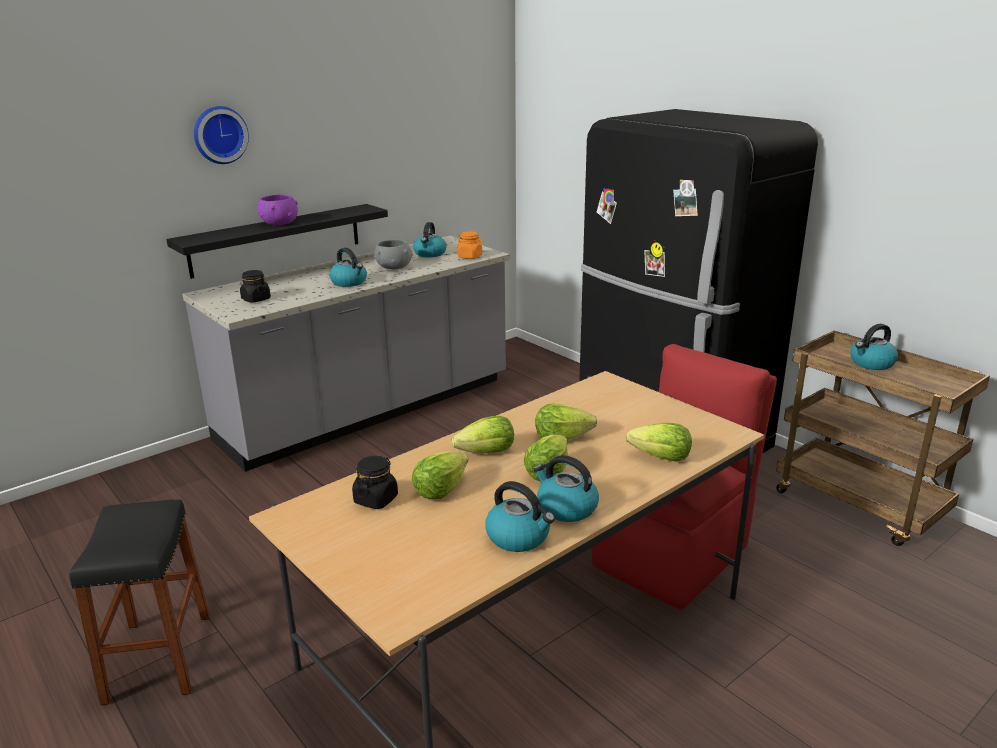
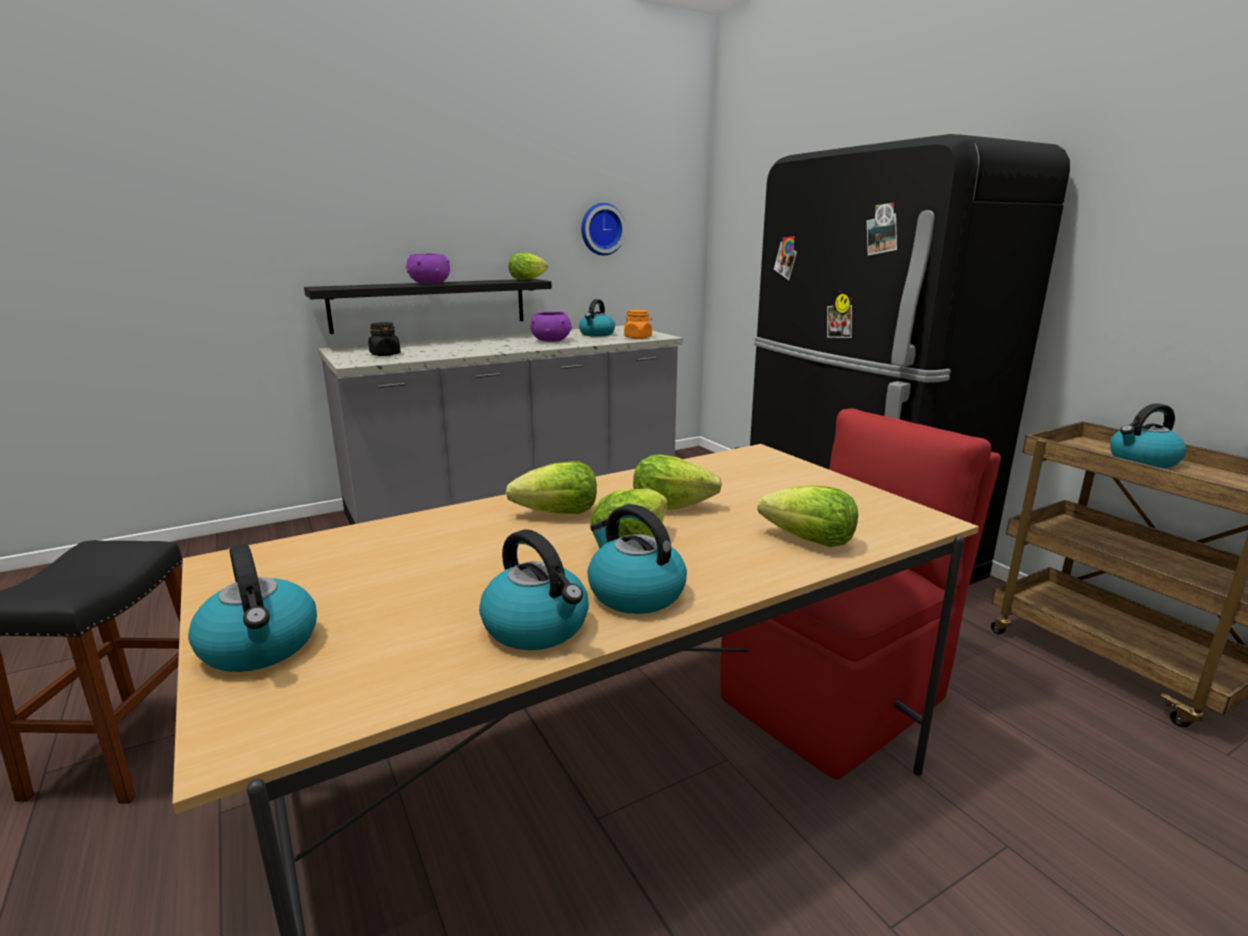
camera: 10 degrees right, 5 degrees down
(219, 134) = (369, 181): wall clock -> wall clock (601, 229)
(349, 282) = (494, 348): kettle -> kettle (261, 647)
(376, 499) = (366, 554): black jar -> none
(394, 267) = (551, 340): grey bowl -> purple bowl
(440, 490) = (463, 552): lettuce -> lettuce (527, 279)

